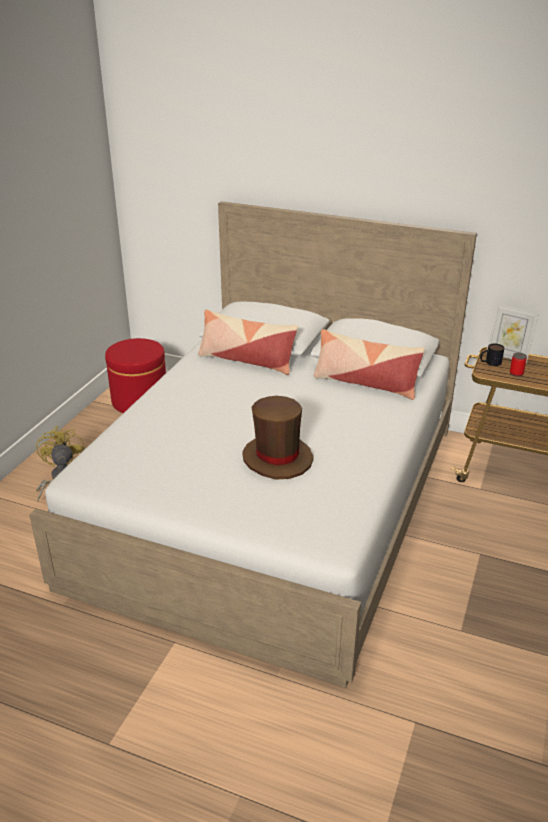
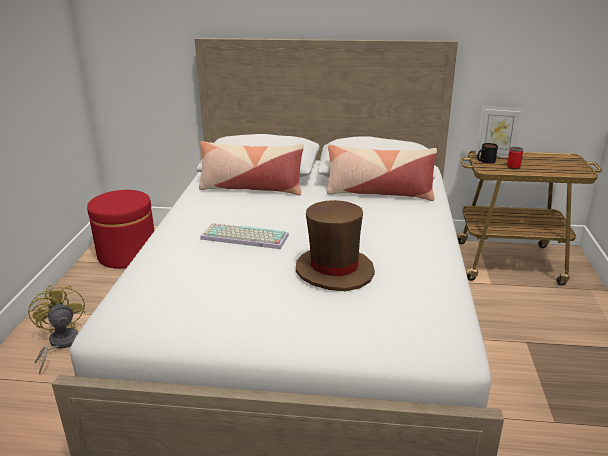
camera: 15 degrees left, 5 degrees down
(215, 413) = (243, 237): none -> keyboard

